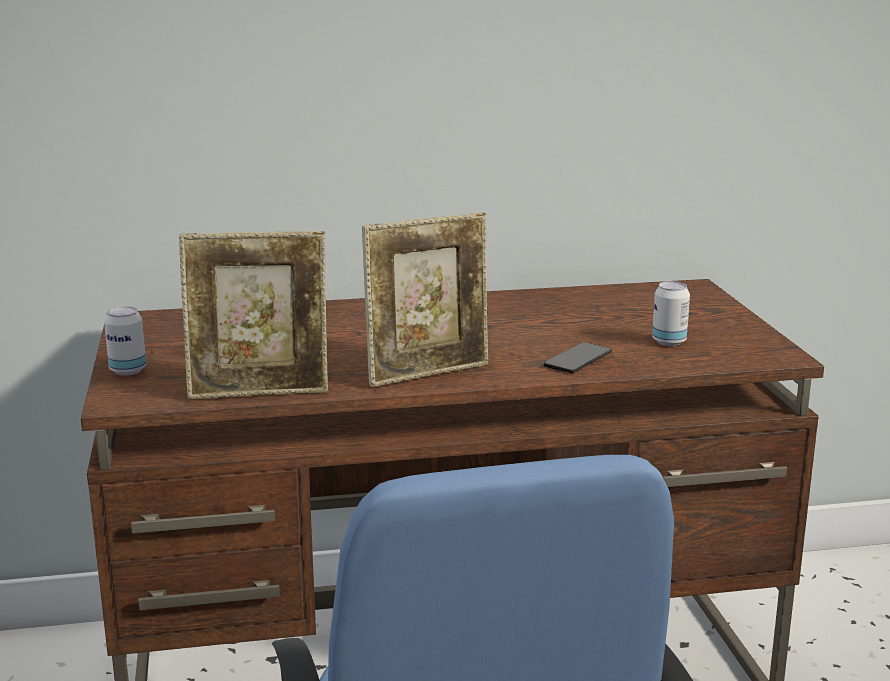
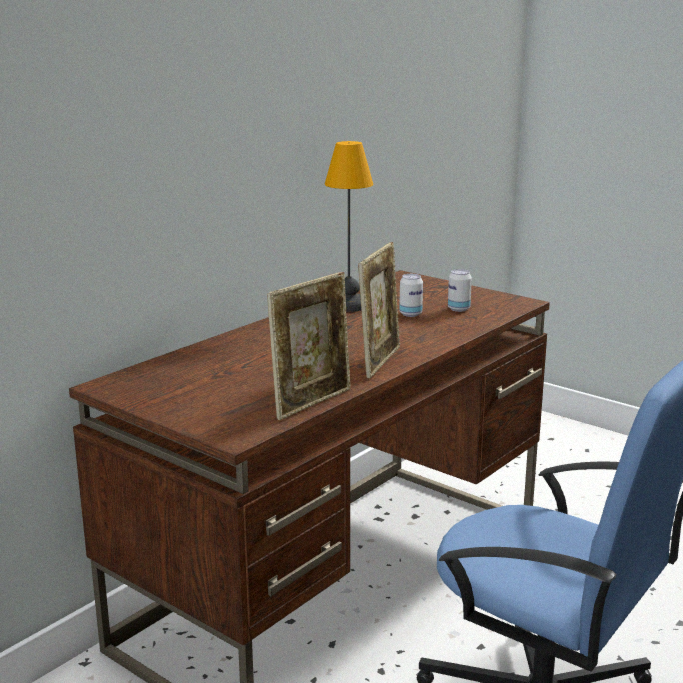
camera: 40 degrees left, 0 degrees up
(128, 370) = (191, 418): can -> can (410, 314)
(545, 304) = (350, 305): none -> table lamp
(577, 359) = (437, 331): phone -> none

